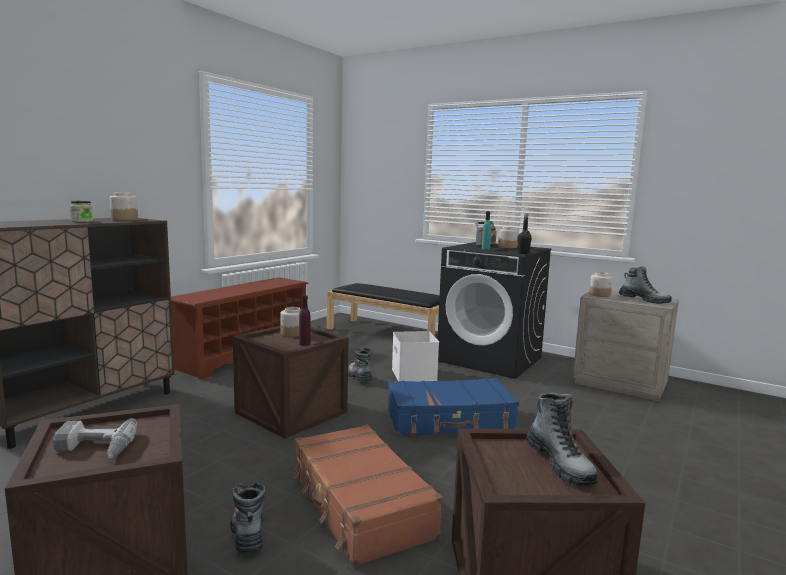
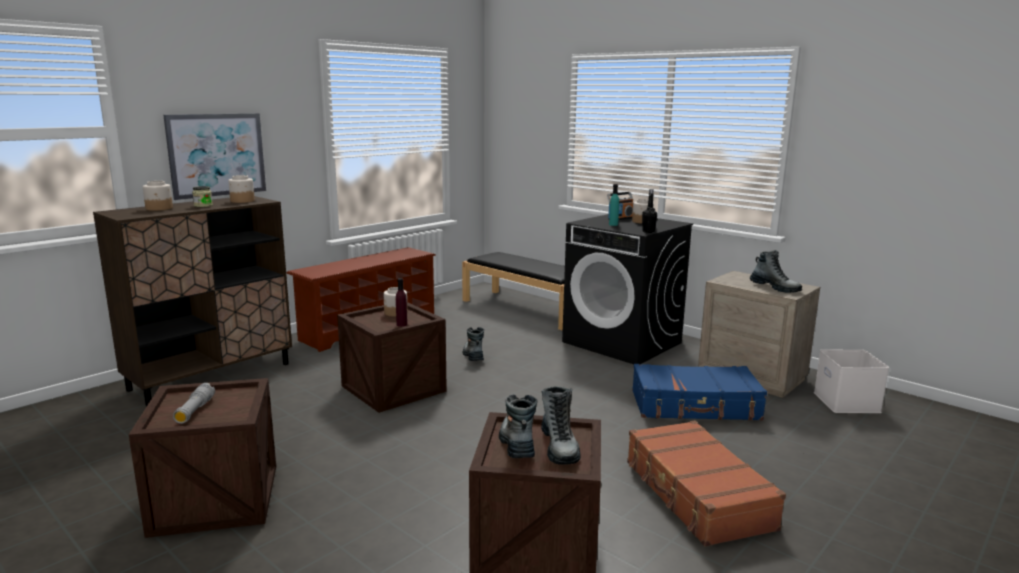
camera: 10 degrees right, 5 degrees up
(93, 174) = (217, 155): none -> picture
(94, 449) = (195, 411): power drill -> grey flashlight
(248, 532) = (322, 487): boot -> boot (517, 444)
(359, 504) = (422, 473): brown suitcase -> brown suitcase (696, 495)
(415, 374) = (532, 356): white storage box -> white storage box (848, 402)
(450, 420) = (543, 405): blue suitcase -> blue suitcase (695, 406)
(600, 295) = (731, 279): jar -> jar (159, 208)

